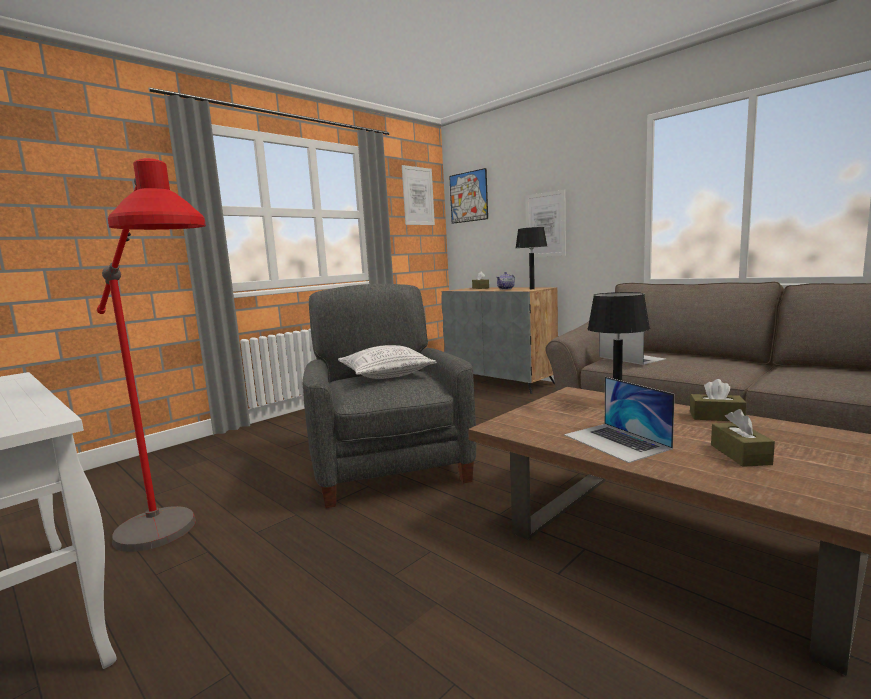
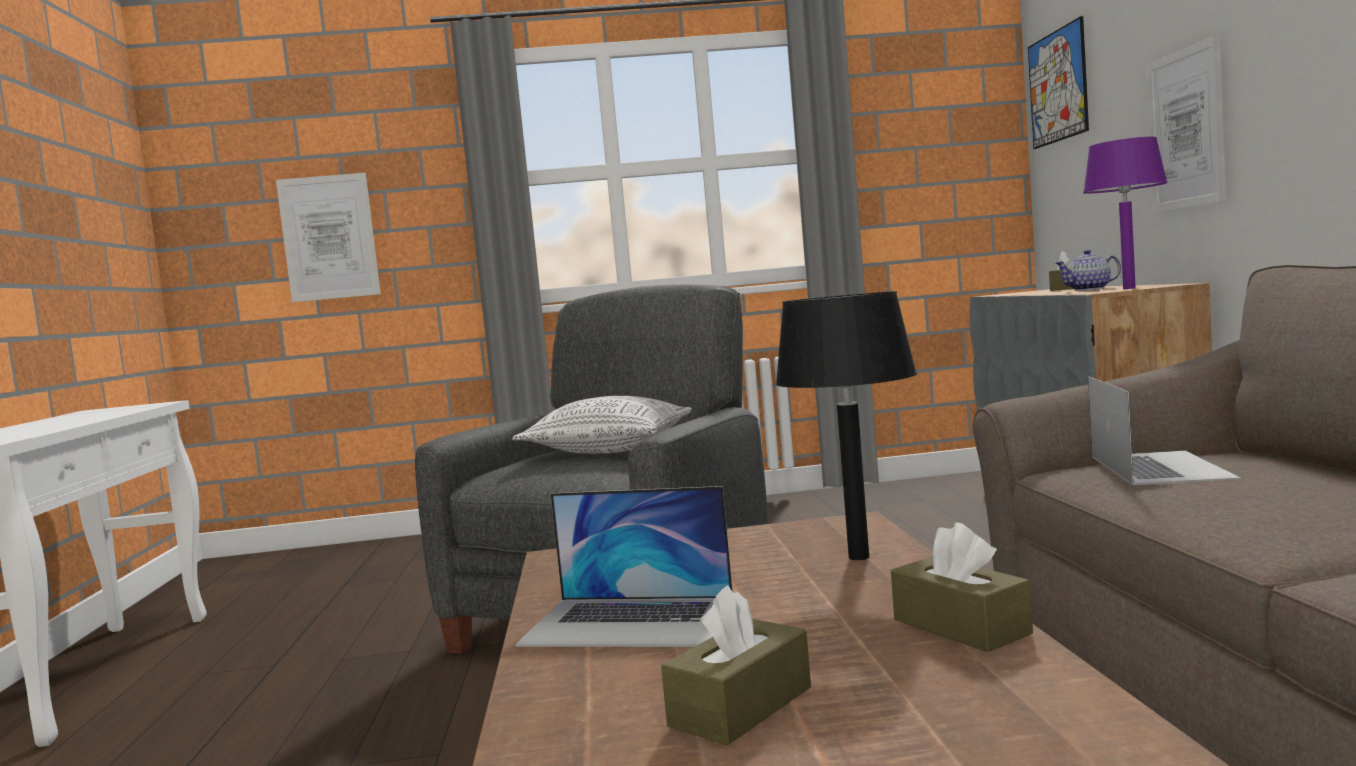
camera: 40 degrees right, 5 degrees down
(175, 548) = (260, 651): red floor lamp -> none
(418, 196) = (947, 102): picture -> picture (329, 237)
(532, 289) = (1128, 288): black table lamp -> purple table lamp
(616, 441) = (630, 621): laptop -> laptop turned 90 degrees counterclockwise

